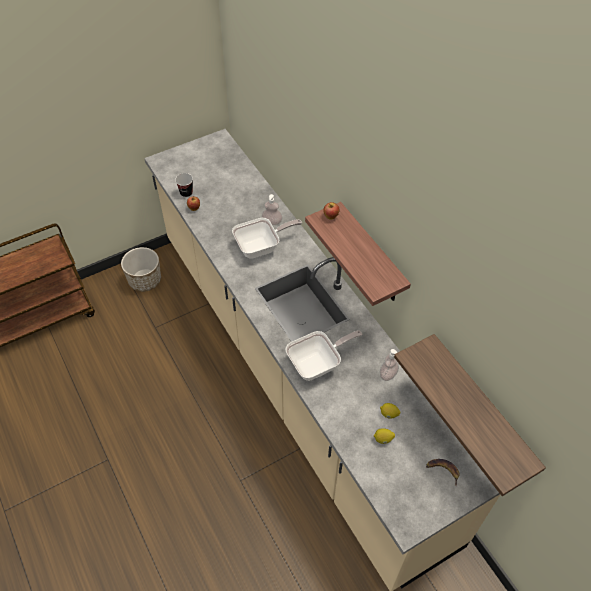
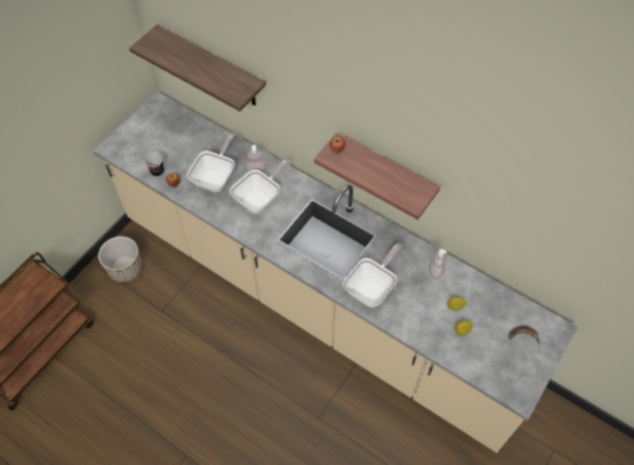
camera: 25 degrees left, 5 degrees up
(233, 215) = (216, 177): none -> frying pan
(481, 409) = (537, 271): shelf -> shelf (212, 67)

